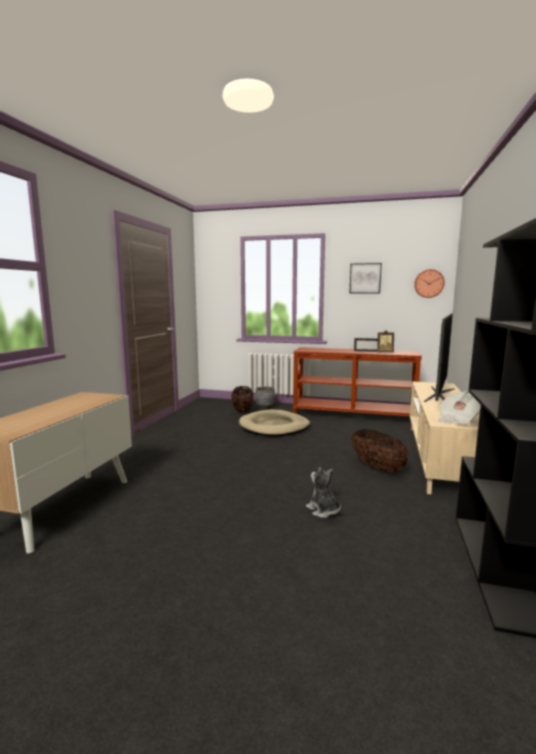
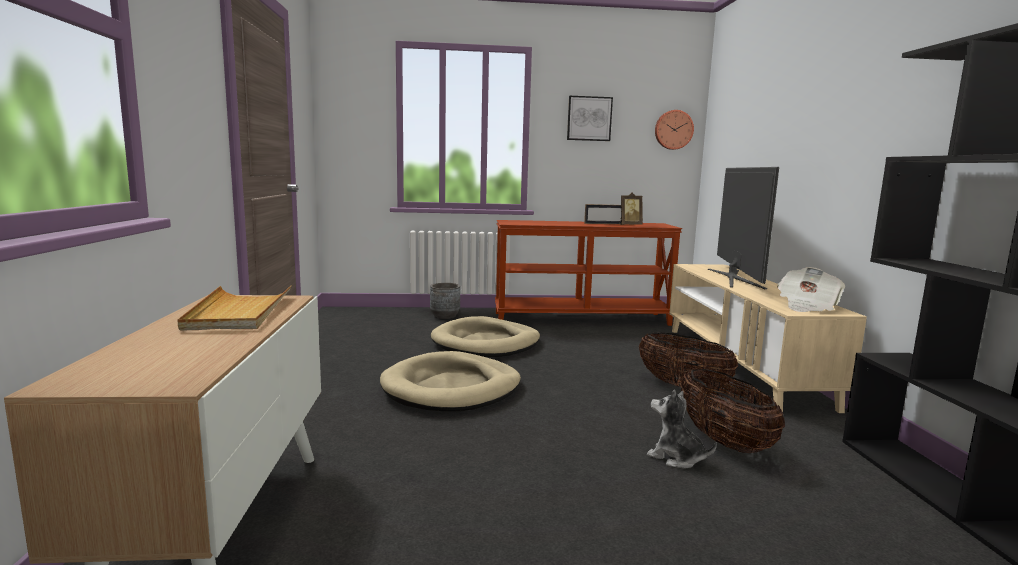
camera: 20 degrees left, 0 degrees up
(79, 402) = (239, 312): none -> beige tray
(229, 452) = (452, 388): none -> beige dog bed
(242, 410) = (413, 322): basket -> basket (724, 441)

